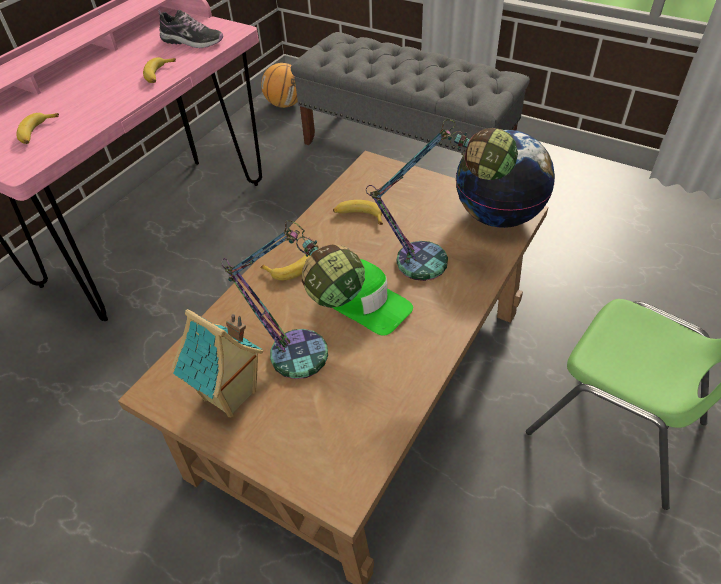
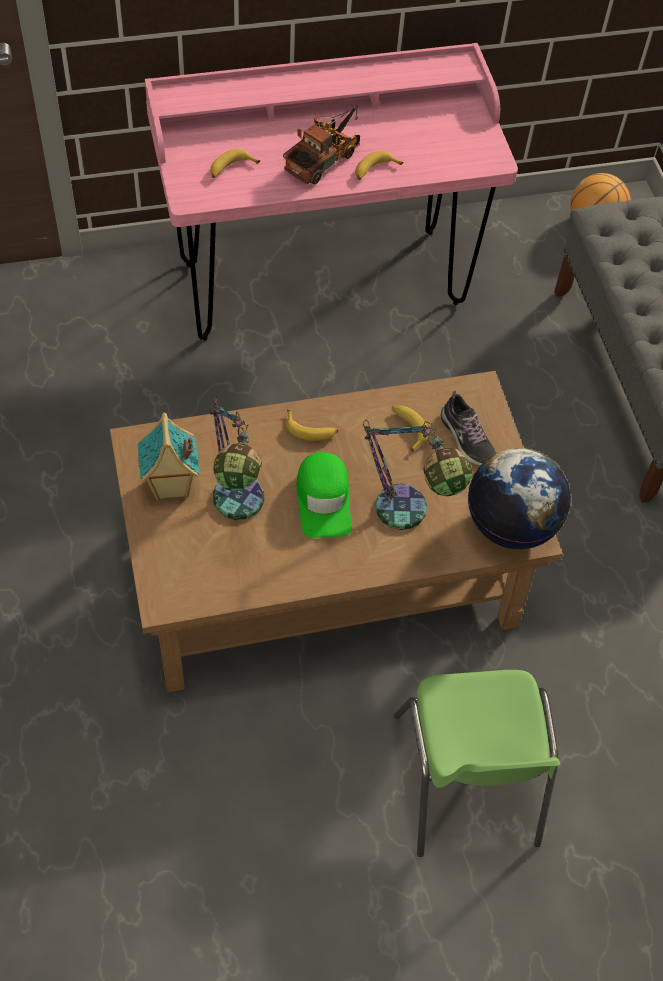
camera: 40 degrees right, 10 degrees up
(111, 88) = (325, 158): none -> toy truck
(192, 42) = (443, 147): shoe -> shoe (467, 439)

